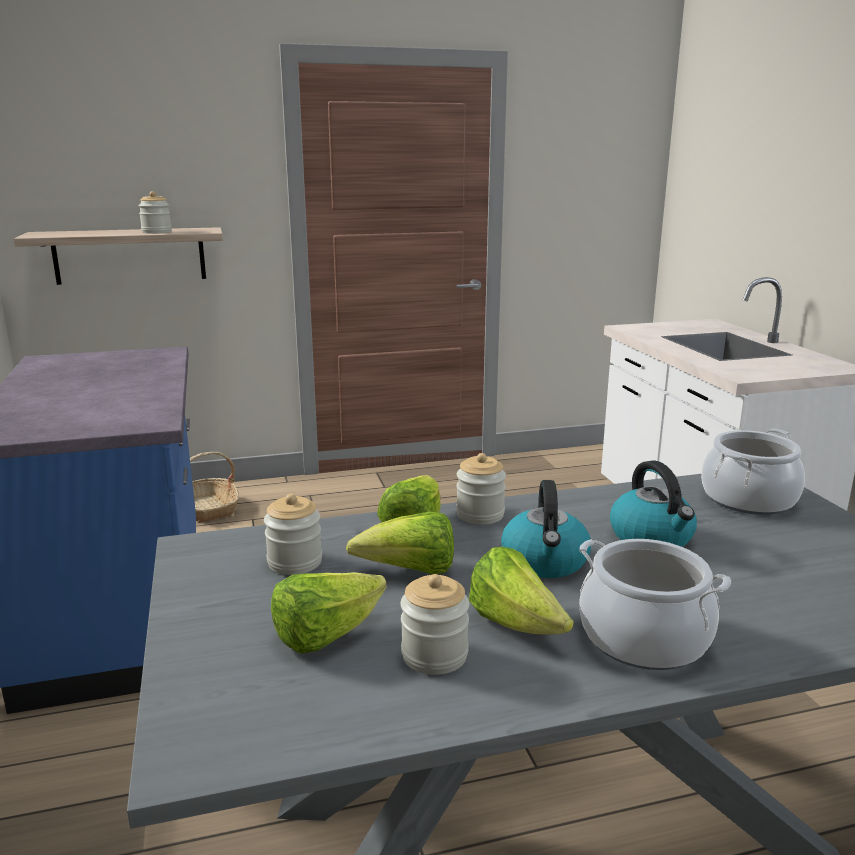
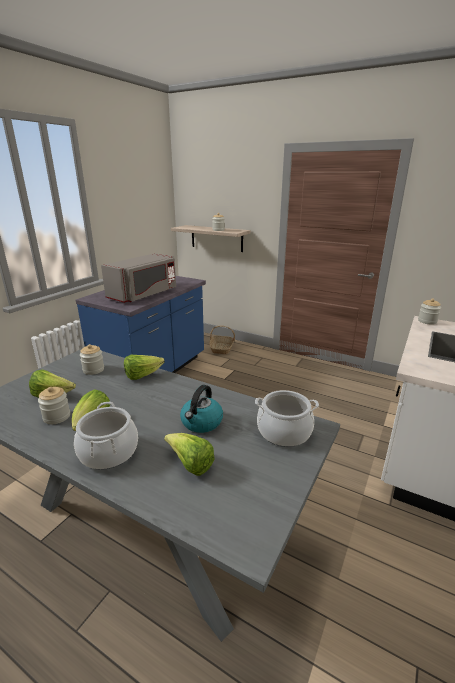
camera: 45 degrees right, 5 degrees up
(119, 396) = (144, 294): none -> grey microwave
(410, 572) = (108, 389): lettuce -> lettuce (190, 464)
(480, 514) = (170, 381): jar -> jar (427, 321)
(545, 562) = (147, 409): kettle -> none

